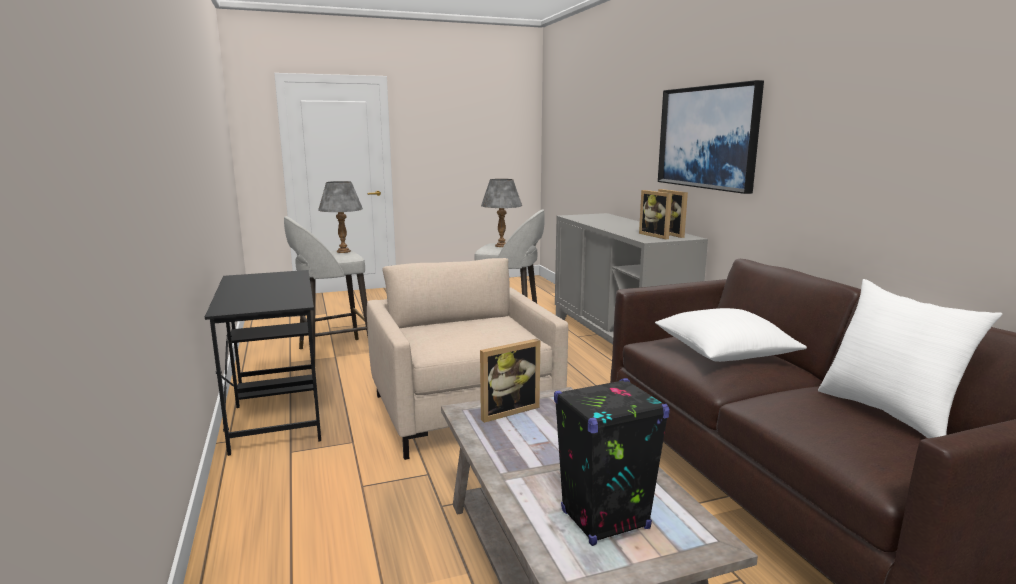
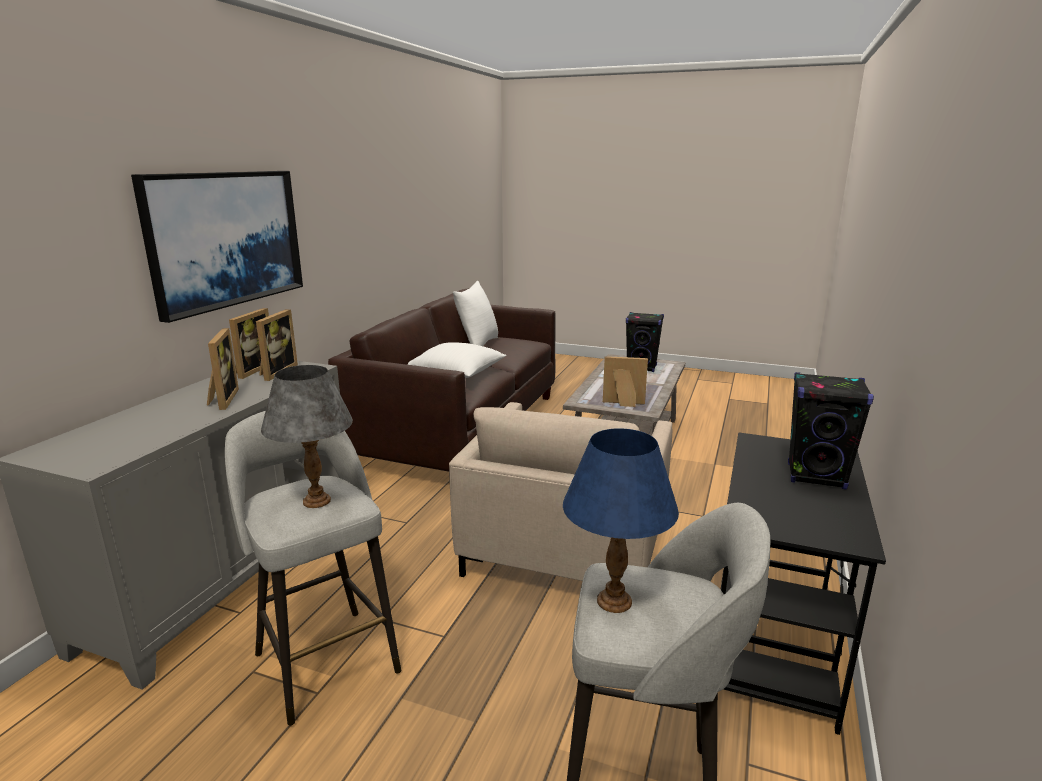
camera: 140 degrees left, 5 degrees up
(249, 294) = (816, 476): none -> black speaker
(343, 251) = (613, 601): grey table lamp -> blue table lamp
(620, 227) = (221, 399): none -> picture frame

